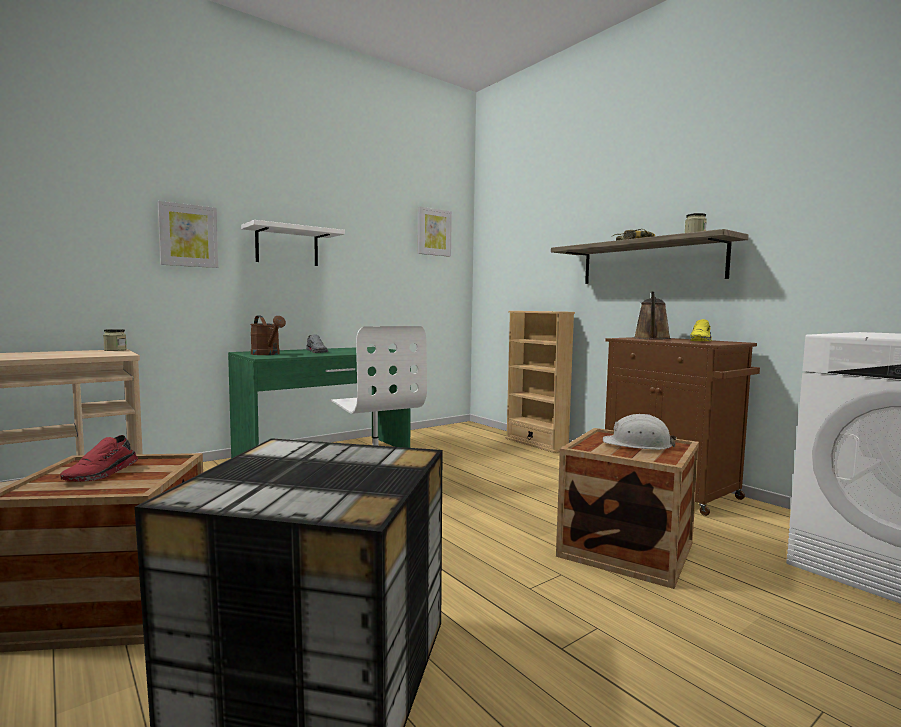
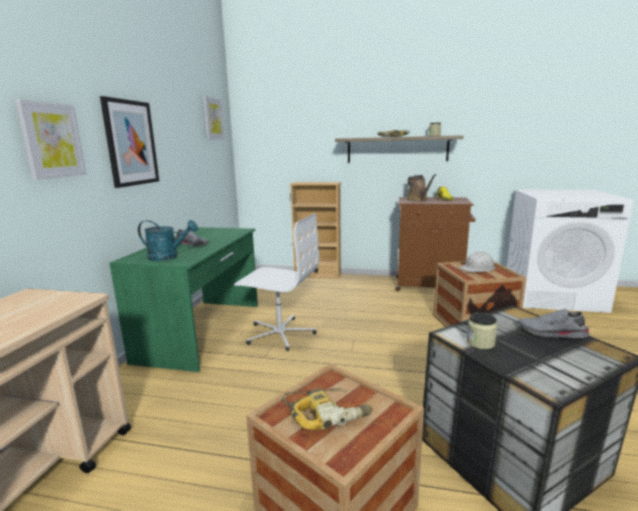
camera: 40 degrees left, 10 degrees up
(103, 474) = (327, 413): red shoe -> power drill
(115, 350) = (27, 294): jar -> jar (480, 343)
(268, 354) = (168, 257): brown watering can -> turquoise watering can
(287, 246) = (131, 143): white shelf -> picture
(369, 475) = (552, 333): none -> grey shoe

